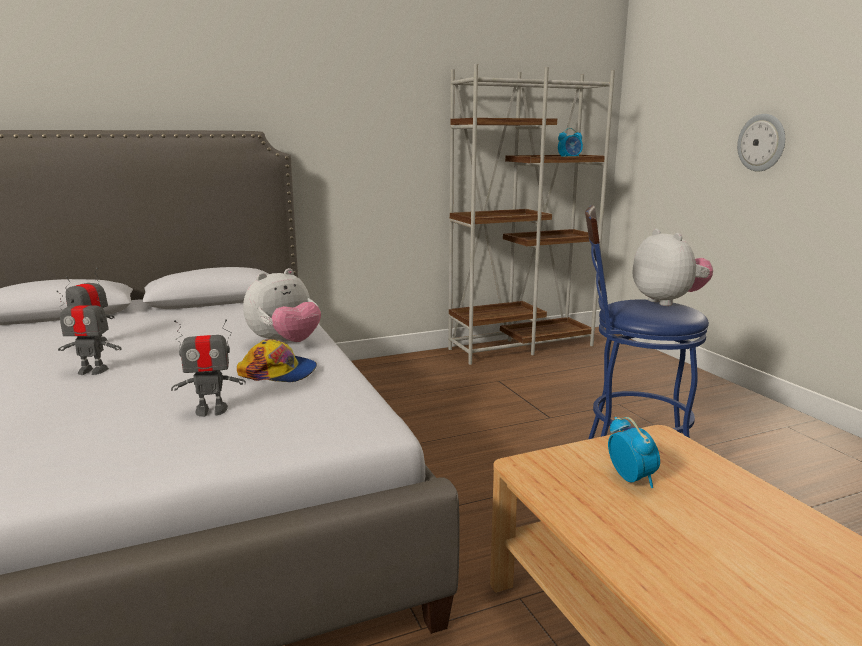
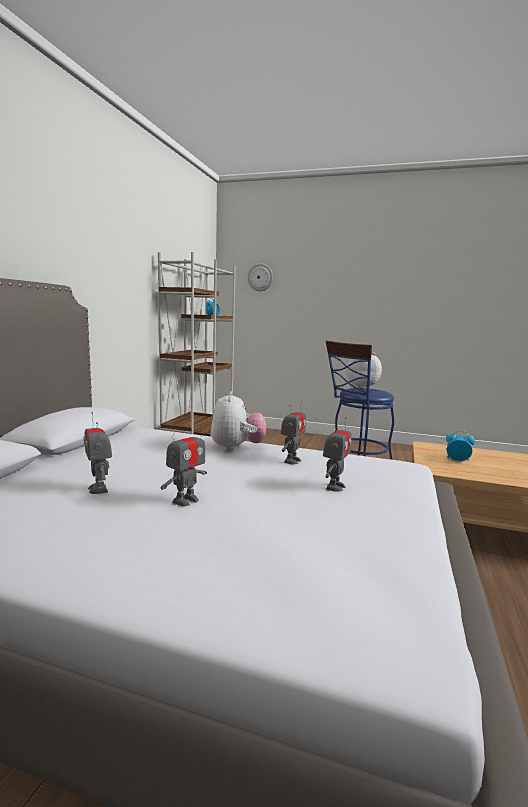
camera: 50 degrees left, 5 degrees down
(279, 372) = (292, 461): cap -> toy robot
(762, 143) = (319, 310): wall clock -> wall clock (260, 277)

